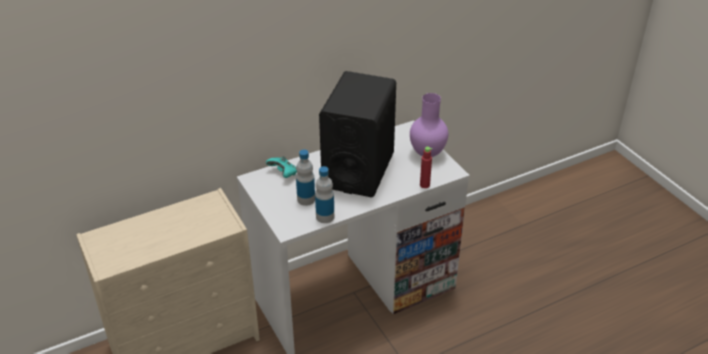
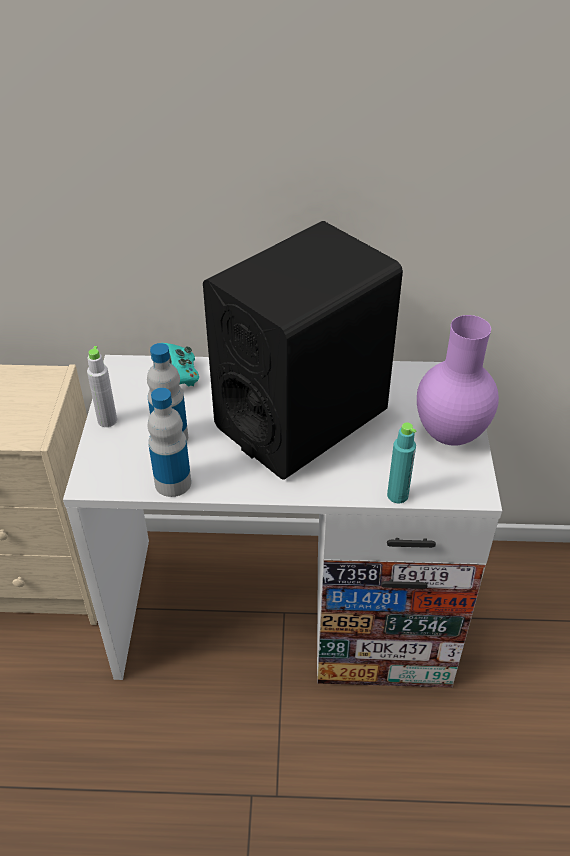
camera: 30 degrees right, 5 degrees up
(268, 204) = (107, 420): none -> grey bottle
(424, 185) = (397, 495): red bottle -> turquoise bottle

